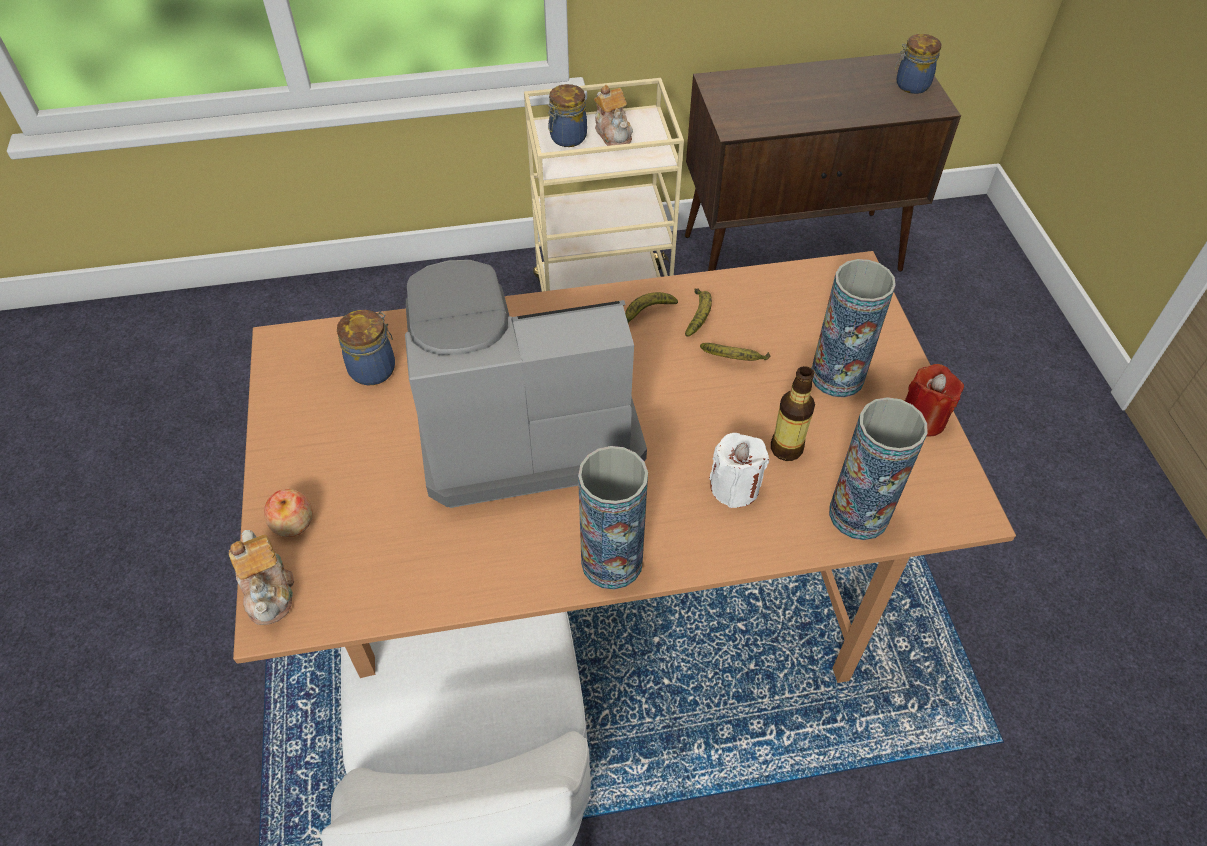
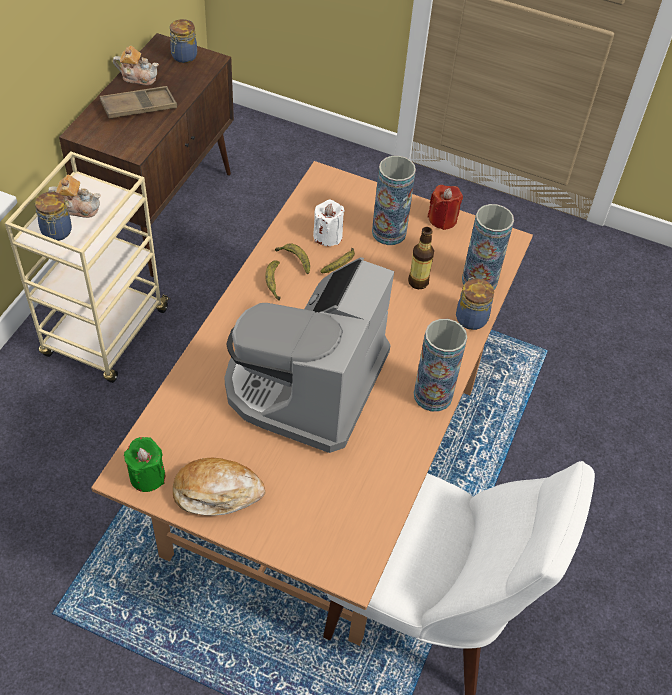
camera: 60 degrees left, 0 degrees up
(269, 590) = (330, 568): teapot -> teapot (138, 77)
(293, 360) = (147, 476): none -> green candle
(293, 523) = (288, 534): apple -> none
(310, 427) = (217, 492): none -> bread
(374, 368) = (195, 435): jar -> jar (470, 317)
(734, 487) = (425, 317): white candle -> white candle (327, 236)
(798, 97) = (139, 107): none -> brown tray

